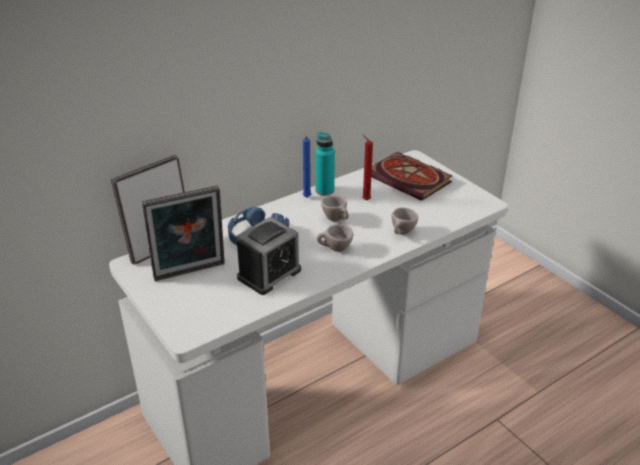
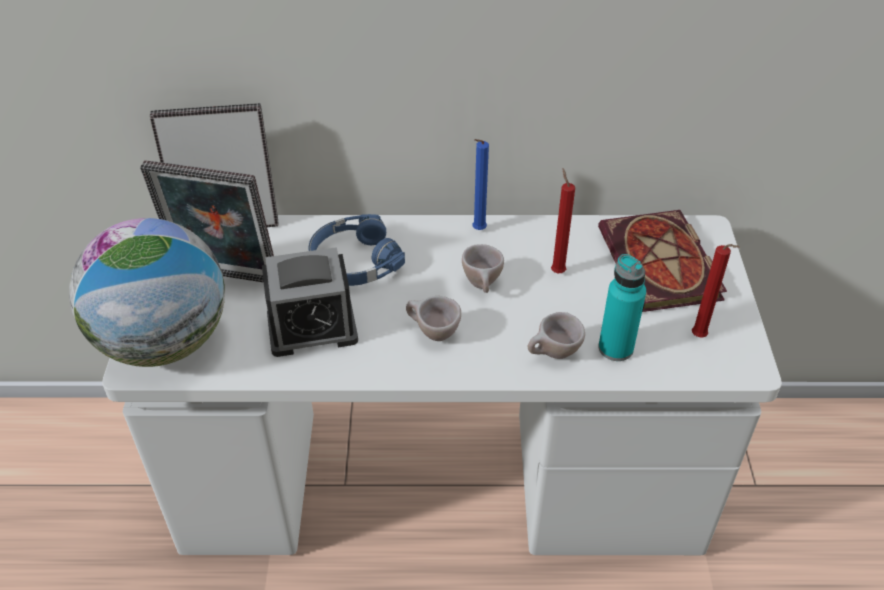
camera: 35 degrees right, 10 degrees up
(190, 316) = (164, 342): none -> globe
(324, 191) = (514, 230): turquoise bottle -> turquoise bottle (615, 348)
(457, 200) = (700, 338): none -> red candle

